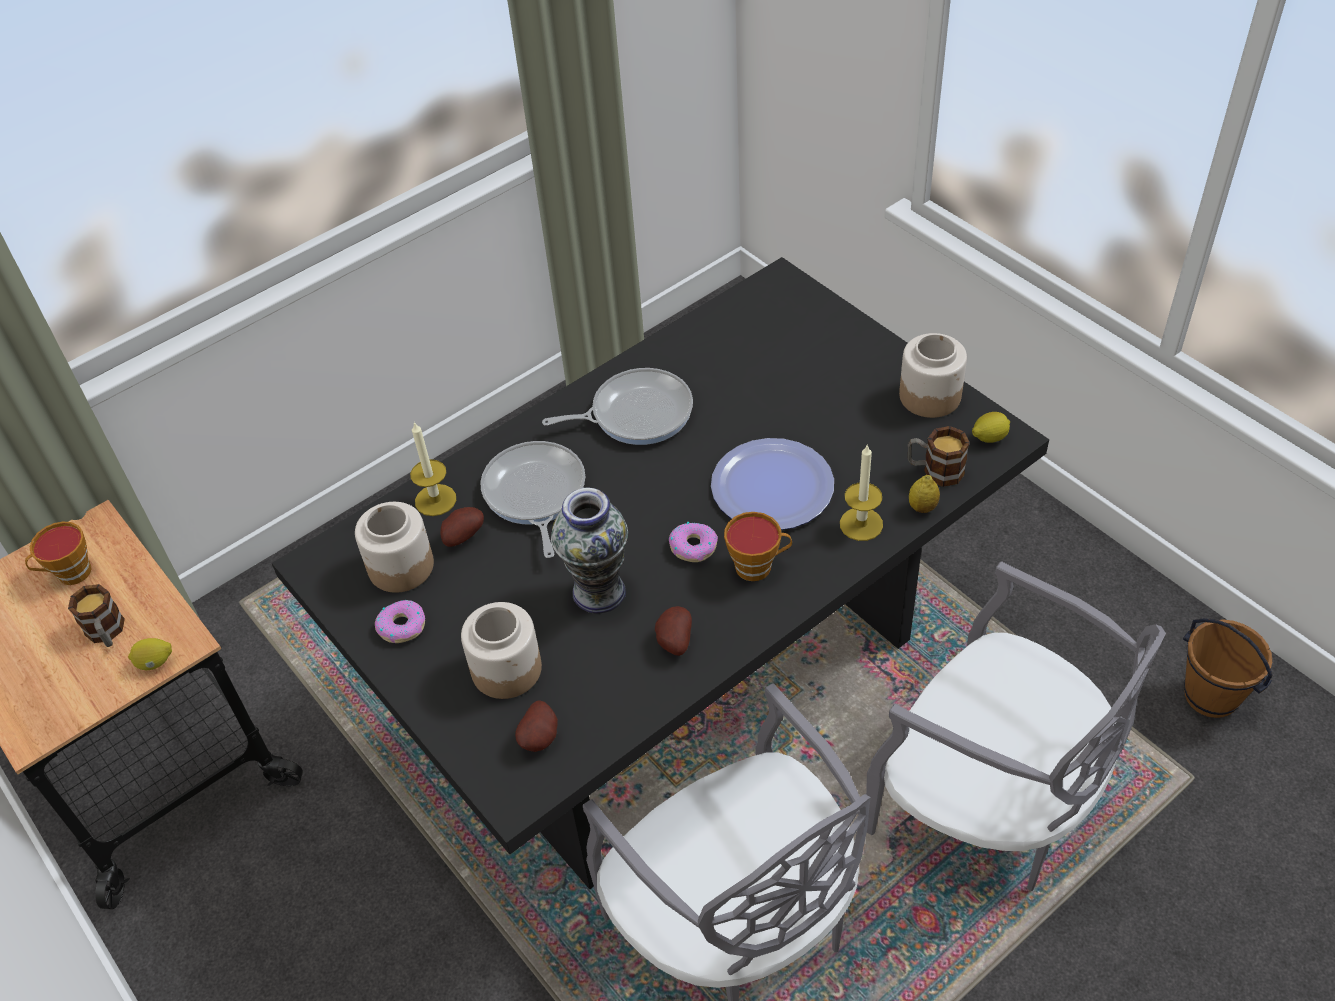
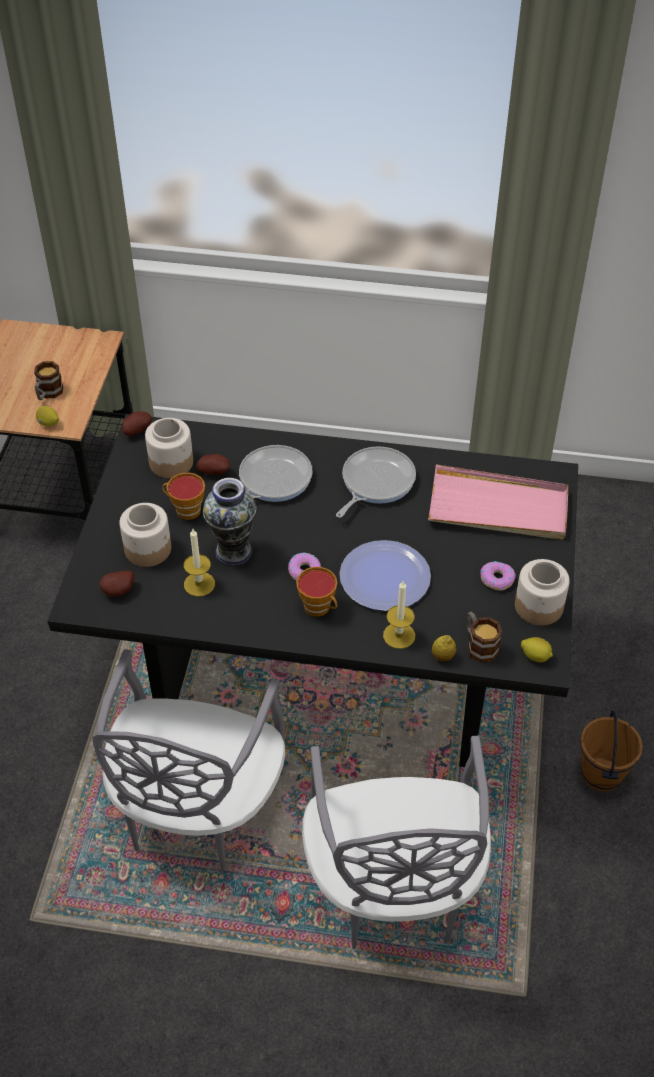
camera: 45 degrees right, 0 degrees up
(70, 574) = (68, 354): cup -> cup (185, 510)
(402, 626) = (135, 490): donut -> donut (497, 579)
(435, 500) = (227, 444): candle -> candle (199, 584)
(636, 413) = (375, 482): frying pan -> frying pan turned 90 degrees counterclockwise
(673, 641) = (231, 605): potato -> potato (136, 430)
(775, 345) = (498, 508): none -> pink tray
(1211, 695) = (603, 970): brown bucket -> brown bucket (602, 774)

